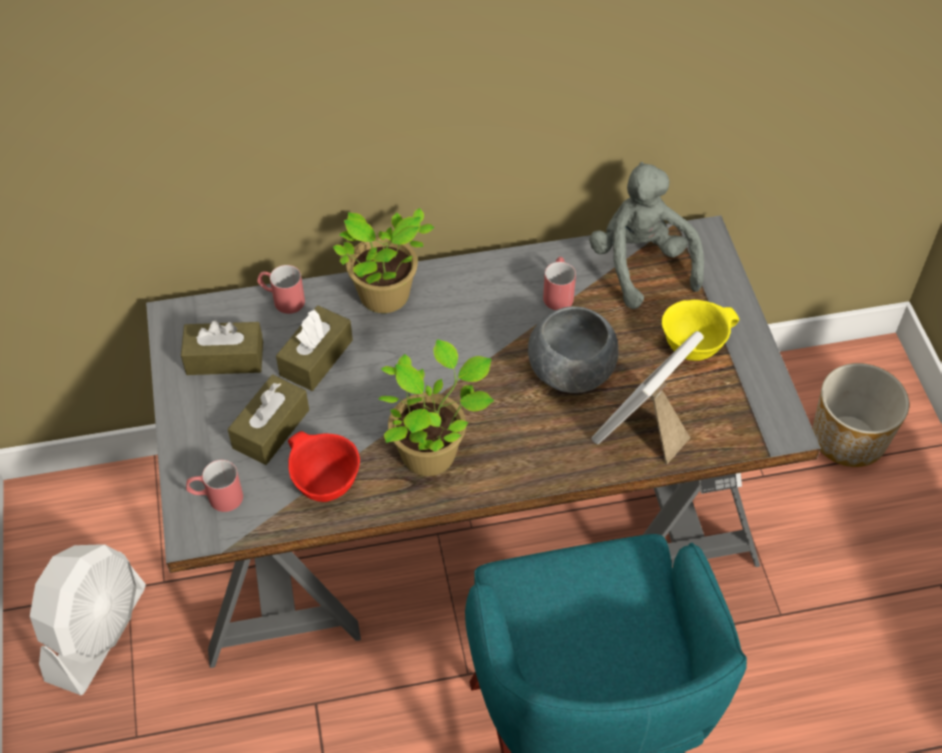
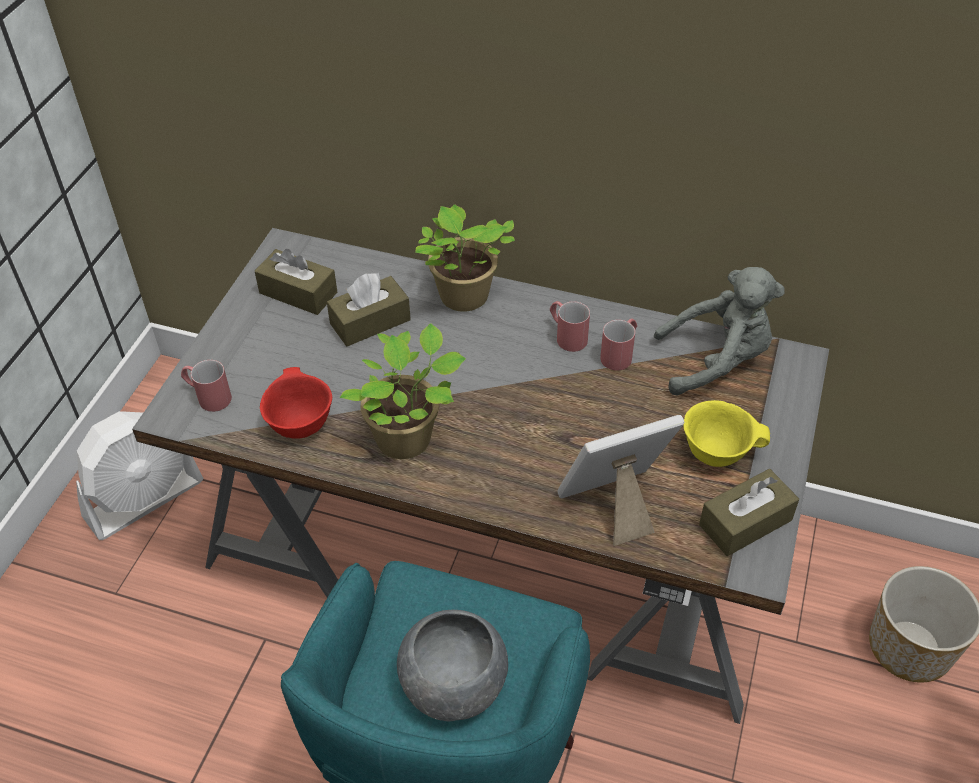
camera: 30 degrees right, 5 degrees down
(271, 429) = (291, 362): brown tissue box -> brown tissue box (745, 522)
(282, 299) = (377, 266): red mug -> red mug (566, 336)
(571, 370) = (583, 424): grey bowl -> grey bowl (454, 684)
(641, 265) = (716, 361): grey plush toy -> grey plush toy turned 75 degrees clockwise

